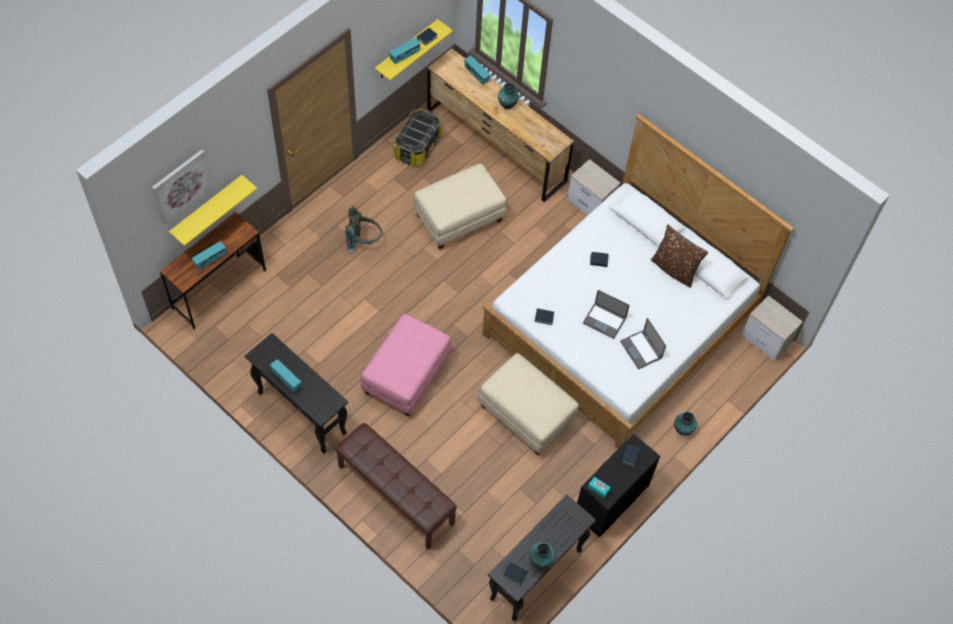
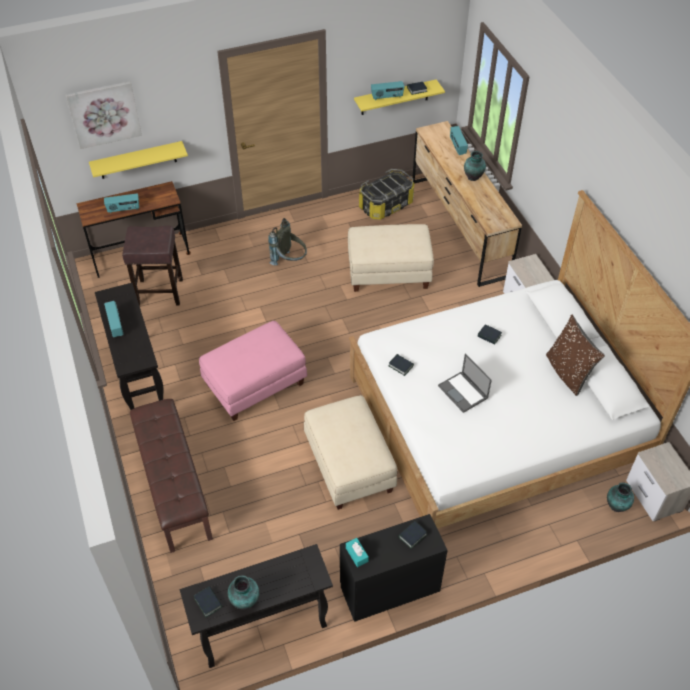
camera: 30 degrees right, 10 degrees down
(262, 321) = (159, 292): none -> brown stool
(641, 350) = (487, 435): laptop -> none
(683, 430) = (509, 550): vase -> vase (616, 506)

